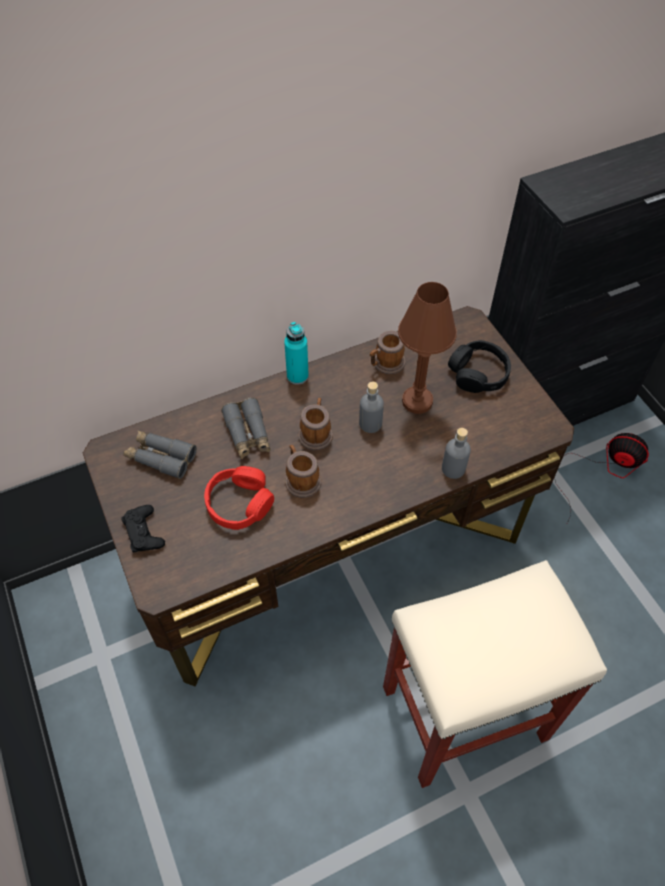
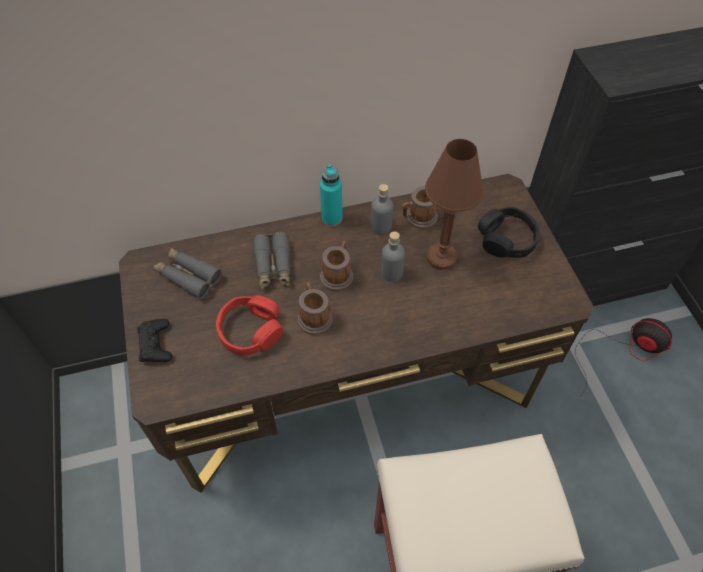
camera: 10 degrees right, 0 degrees up
(453, 469) = (464, 328): grey bottle -> grey bottle (381, 226)

